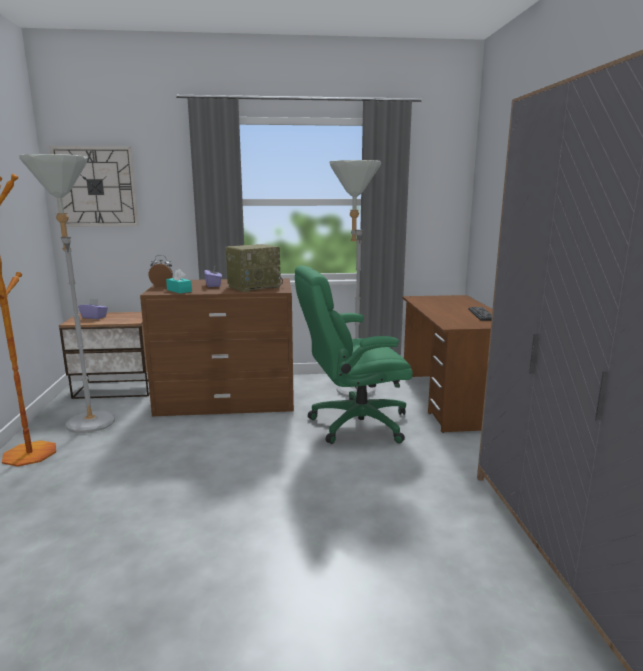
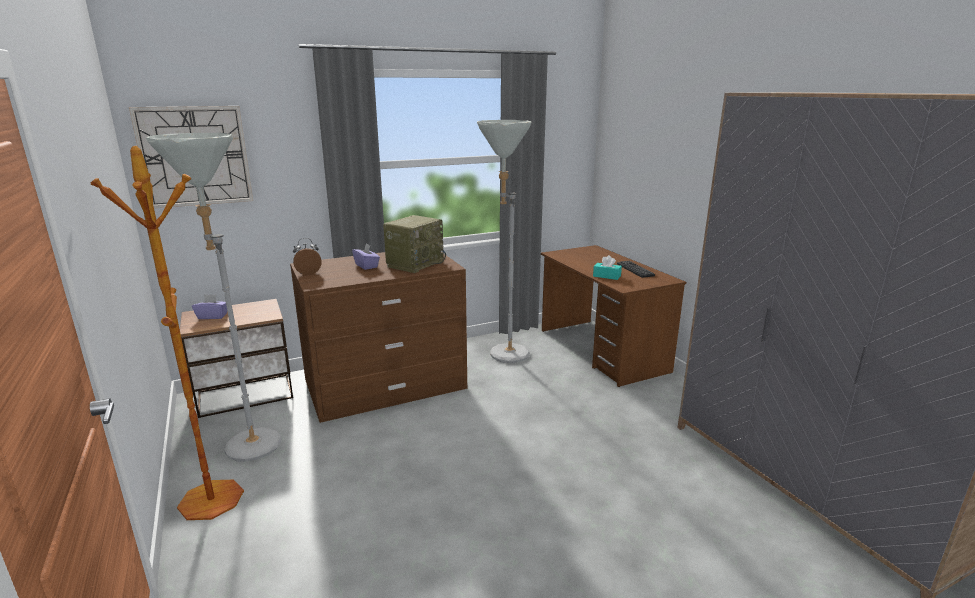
camera: 20 degrees left, 5 degrees up
(179, 290) = (340, 279): turquoise tissue box -> turquoise tissue box (606, 276)
(352, 424) = (534, 393): green office chair -> none

